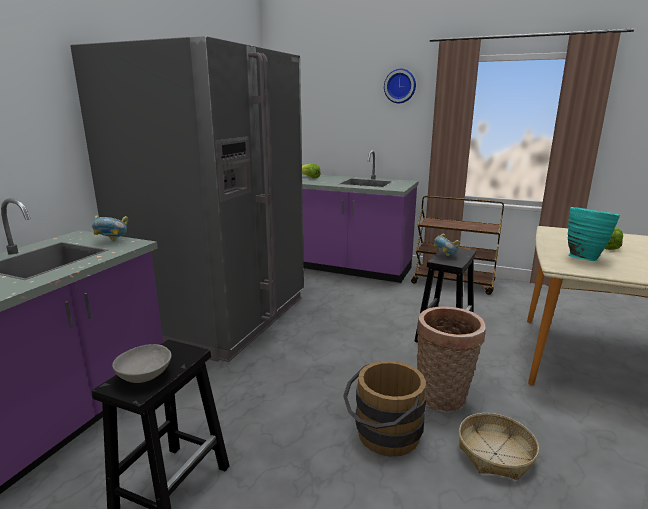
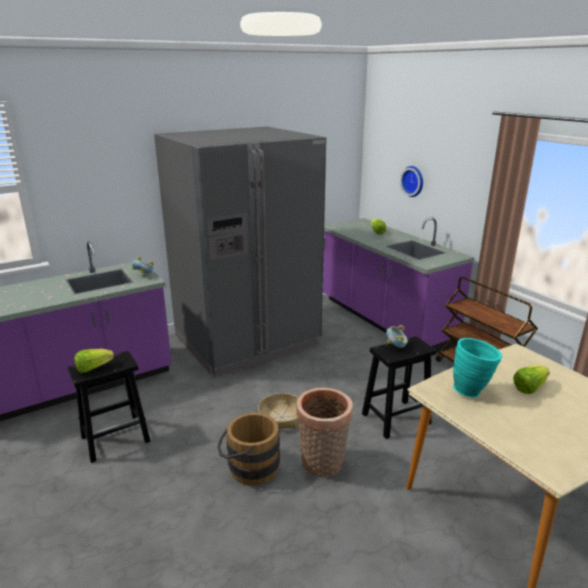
camera: 35 degrees right, 5 degrees up
(144, 376) = (93, 368): grey bowl -> lettuce
(400, 86) = (469, 155): wall clock -> wall clock (413, 181)
(495, 453) = (304, 516): basket -> basket (281, 417)

